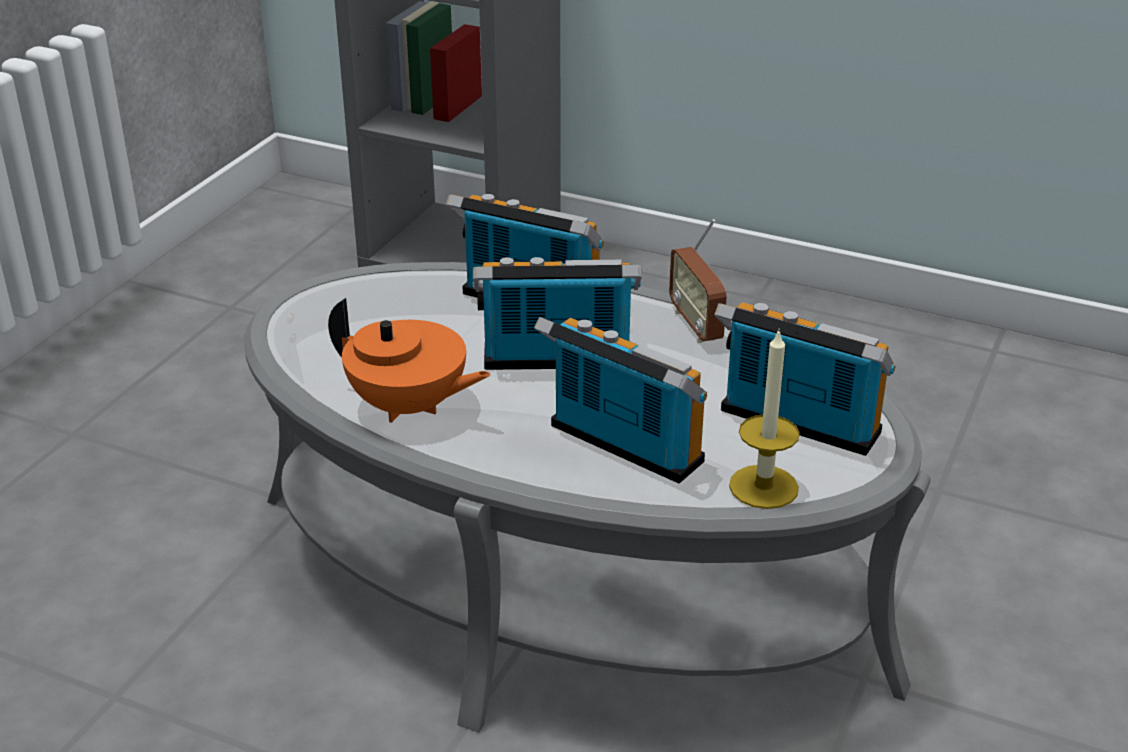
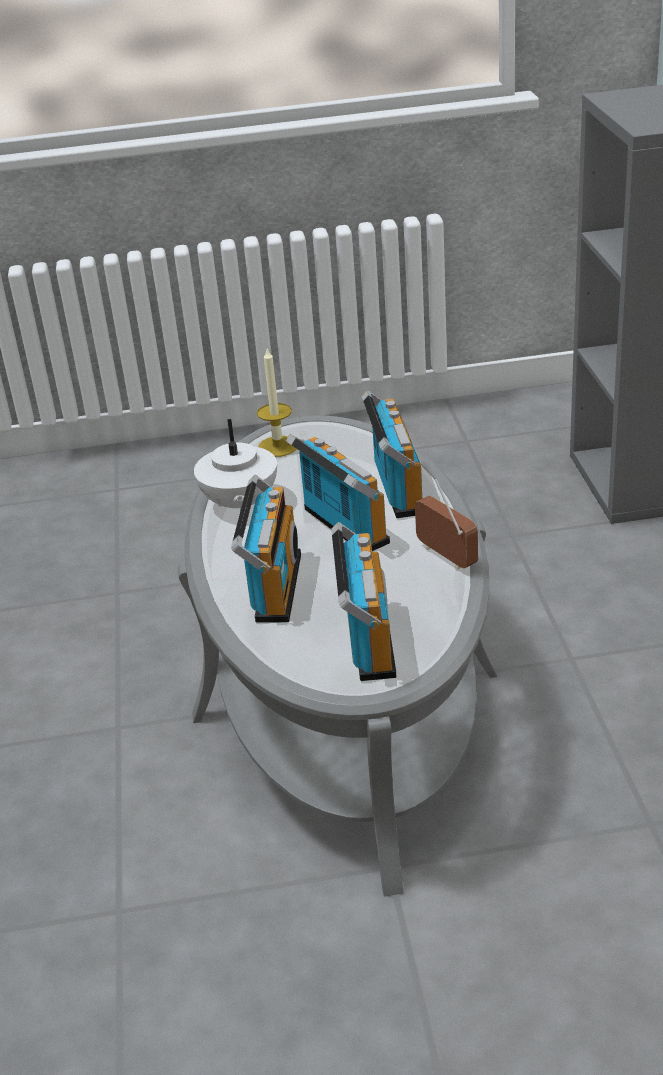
camera: 60 degrees right, 0 degrees up
(409, 407) = (239, 504): orange teapot -> white teapot
(696, 325) = (446, 556): radio -> radio turned 105 degrees clockwise
(763, 487) = (283, 654): candle -> candle (278, 446)

